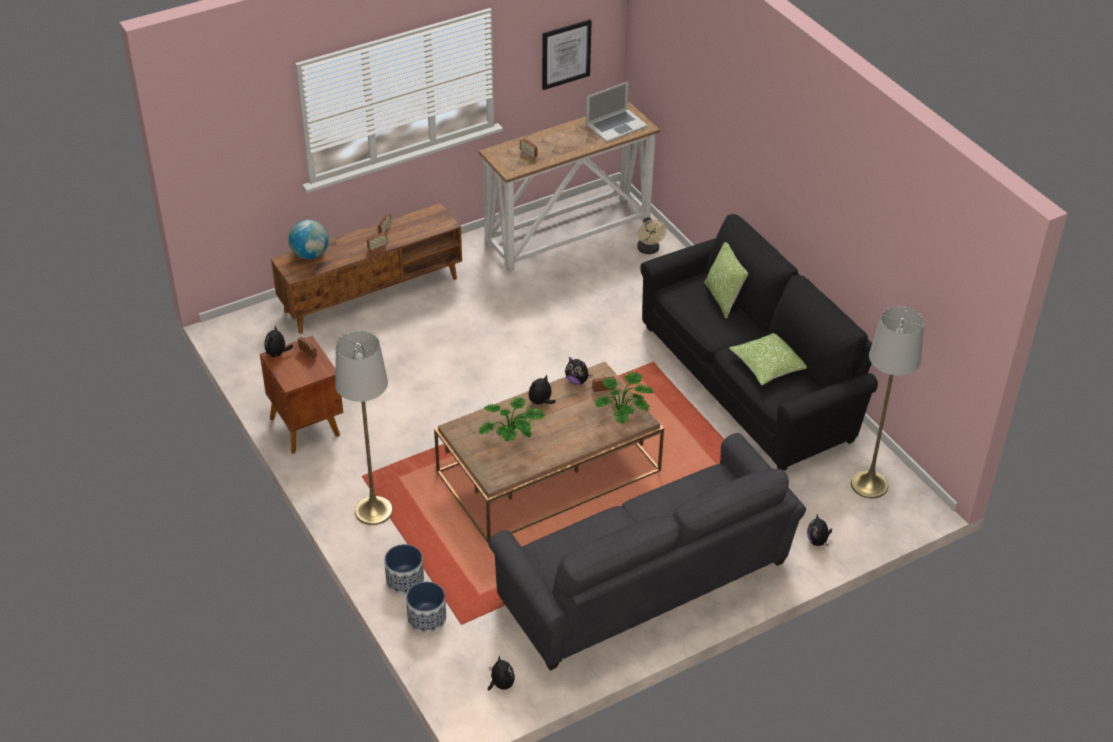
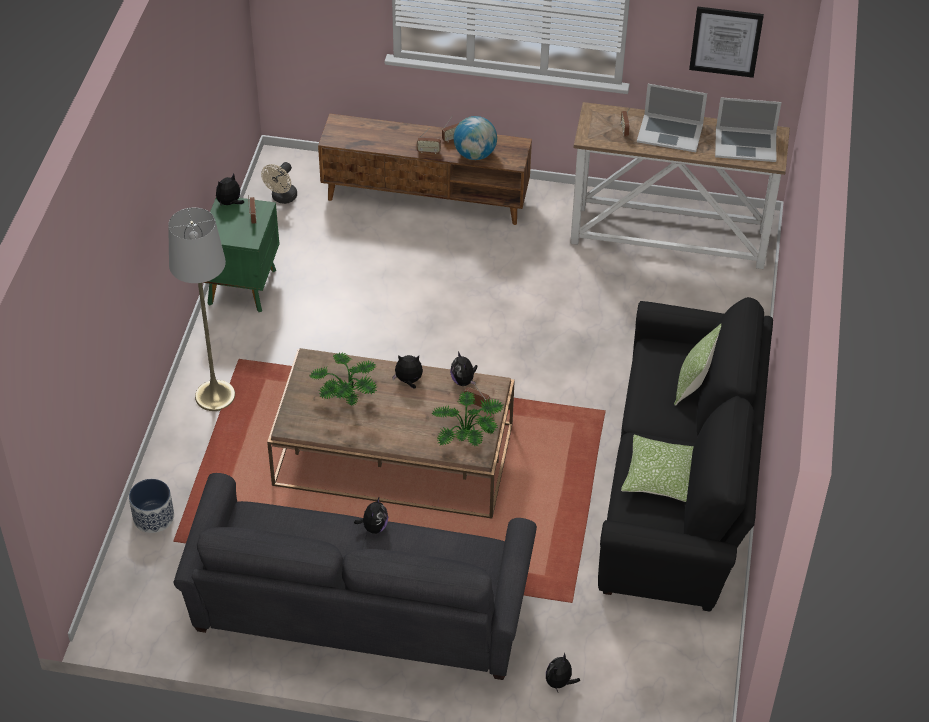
camera: 40 degrees right, 5 degrees up
(305, 426) = (244, 286): brown nightstand -> green nightstand
(310, 254) = (365, 127): globe -> globe (475, 154)
(405, 580) = (173, 473): planter -> none
(501, 684) = (147, 615): plush toy -> plush toy (374, 527)
(560, 141) = (670, 133): none -> laptop
(649, 250) = (729, 298): beige fan -> beige fan (282, 198)
(869, 484) = (675, 663): grey floor lamp -> none

